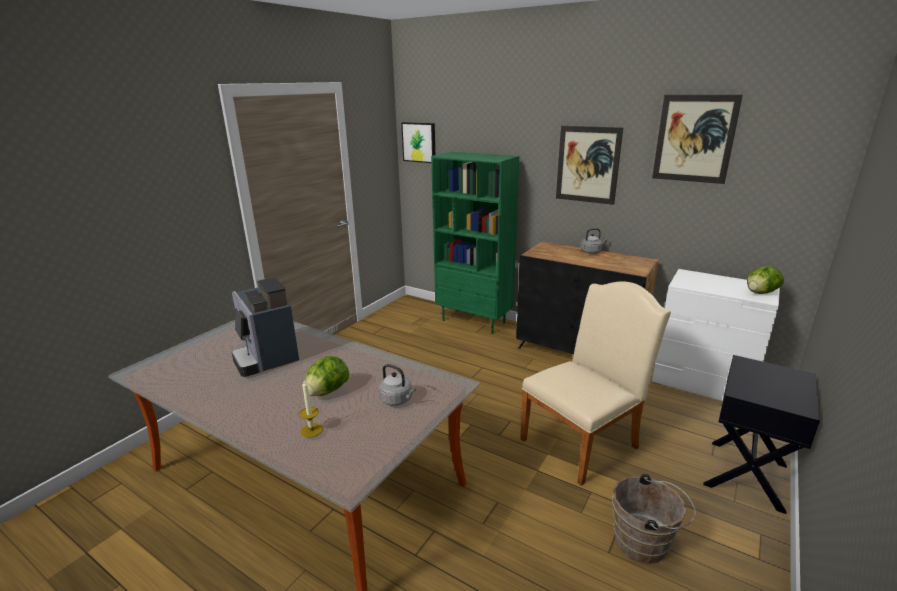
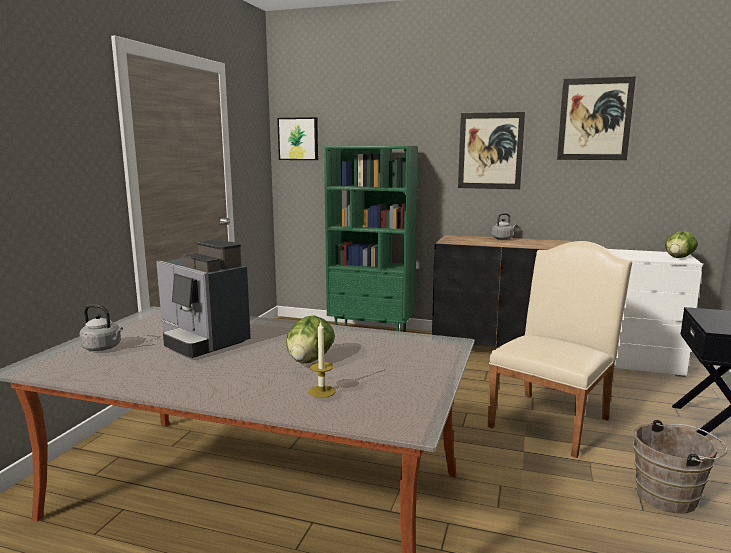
camera: 15 degrees left, 10 degrees down
(397, 400) = (399, 359): grey kettle -> grey kettle (103, 348)

